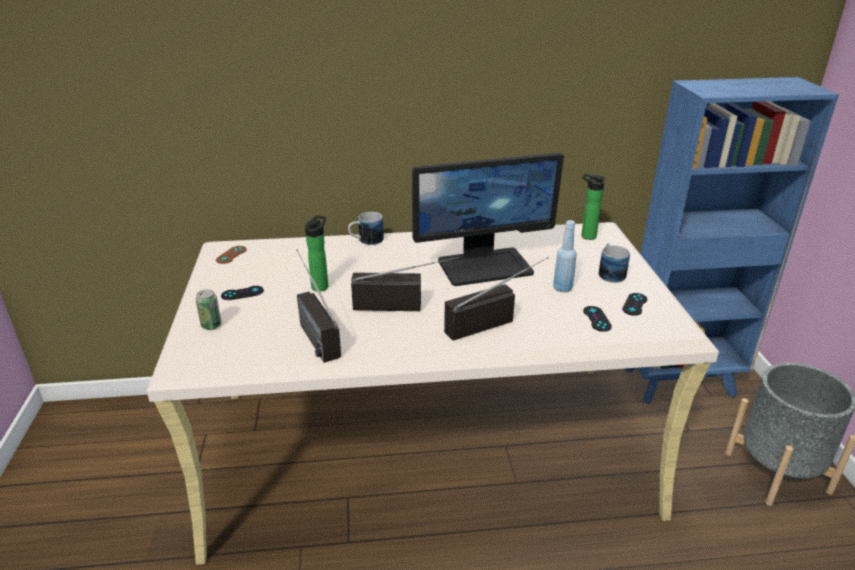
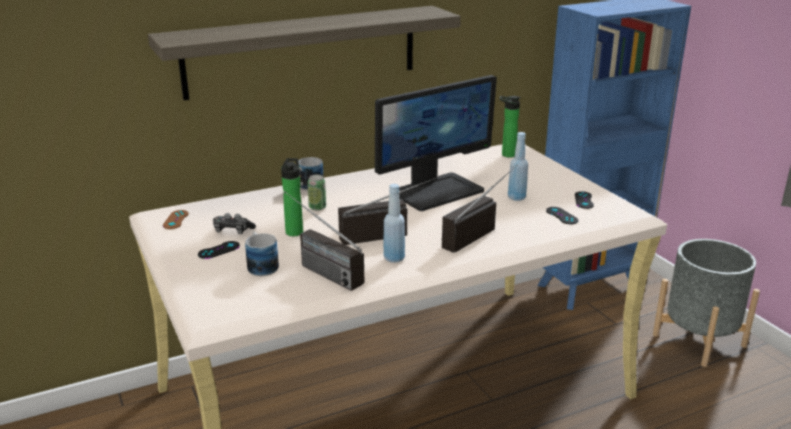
camera: 20 degrees left, 5 degrees down
(211, 325) = (211, 282): can -> can (317, 207)
(268, 275) = (232, 231): none -> game controller
(374, 107) = (302, 51): none -> shelf
(389, 335) = (394, 258): none -> blue bottle
(610, 273) = (547, 180): mug -> mug (261, 265)

